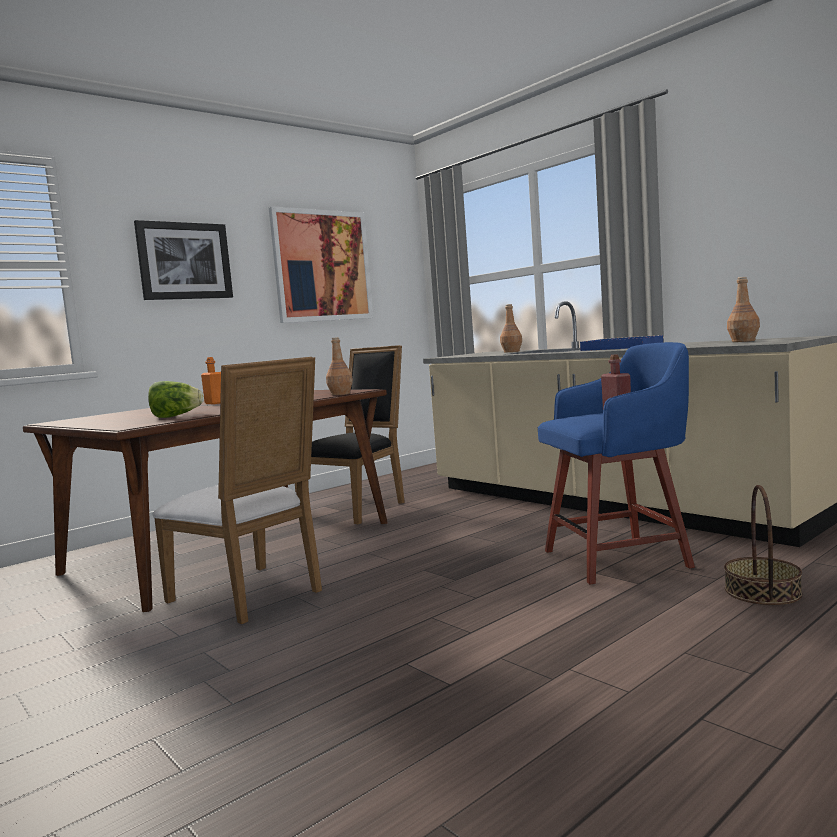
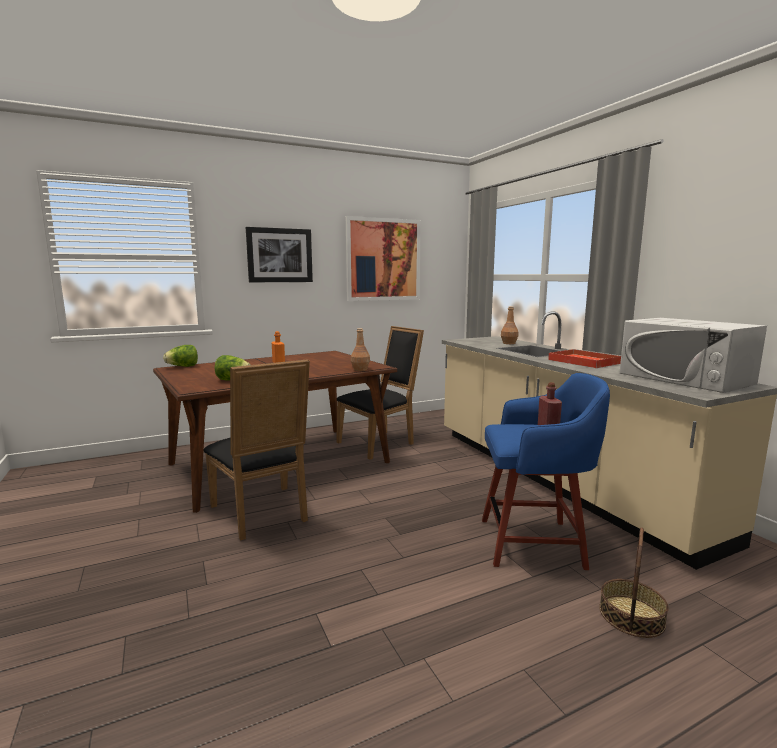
camera: 15 degrees right, 5 degrees up
(71, 419) = (183, 366): none -> lettuce
(253, 596) = (263, 514): white chair -> black chair
(620, 347) = (582, 361): blue tray -> red tray
(744, 341) = (685, 378): brown bottle -> white microwave

